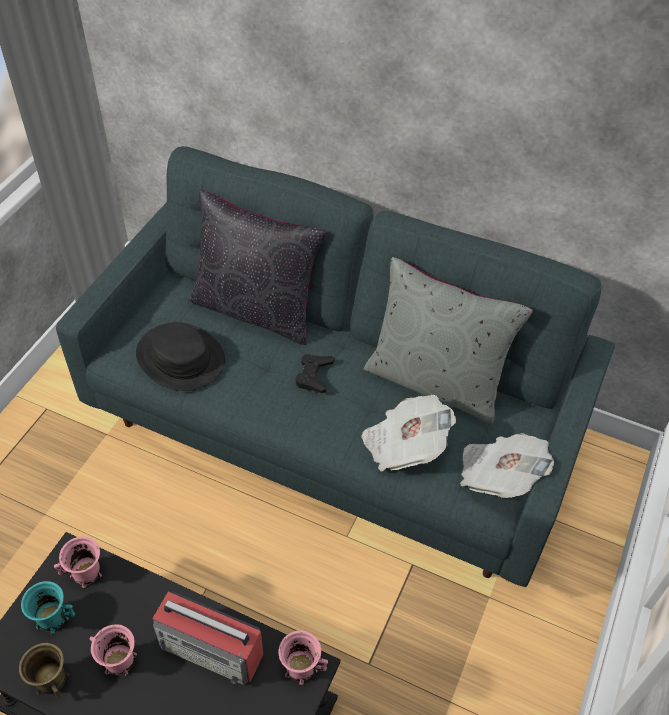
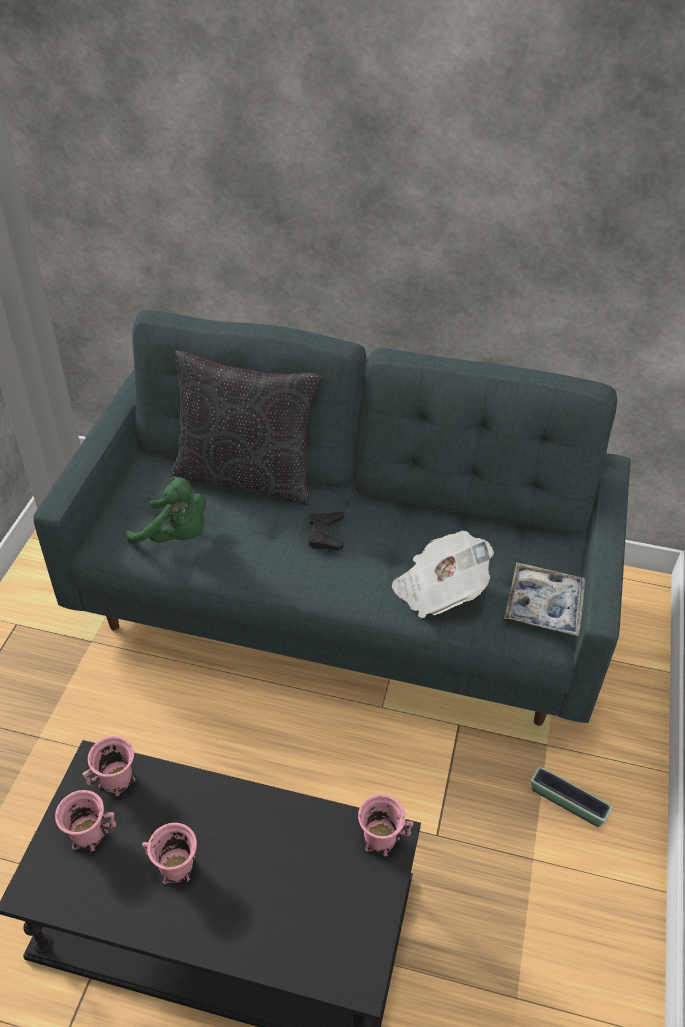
camera: 10 degrees left, 5 degrees down
(51, 679) = (103, 901): brown mug -> none
(52, 617) = (88, 834): turquoise mug -> pink mug
(180, 358) = (175, 536): black hat -> green plush toy
(212, 650) = (279, 837): radio -> none
(435, 381) = (454, 523): grey pillow -> none
(495, 655) = (567, 803): none -> planter
(498, 475) = (544, 605): newspaper -> tray

